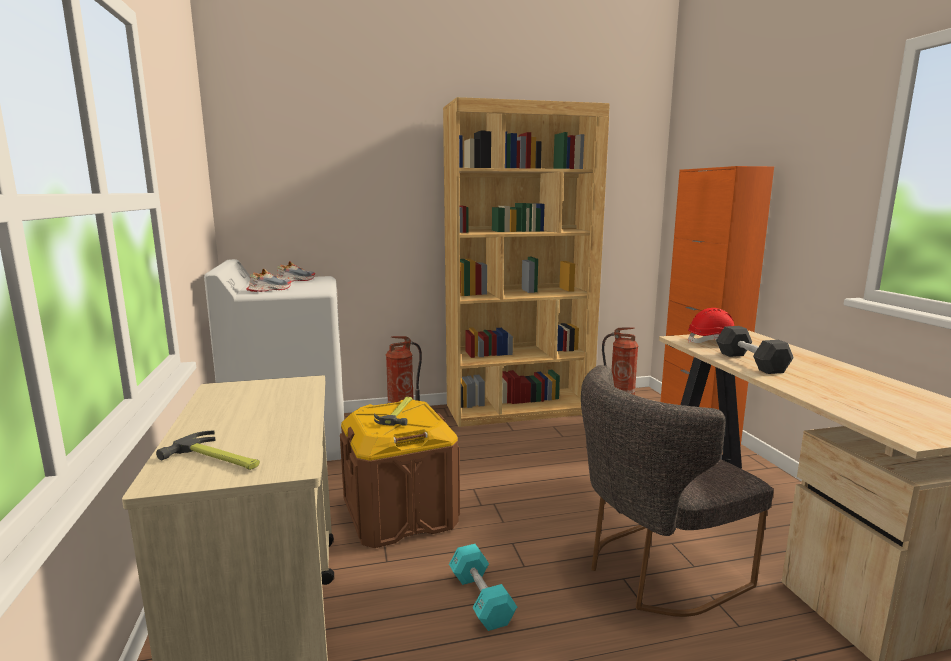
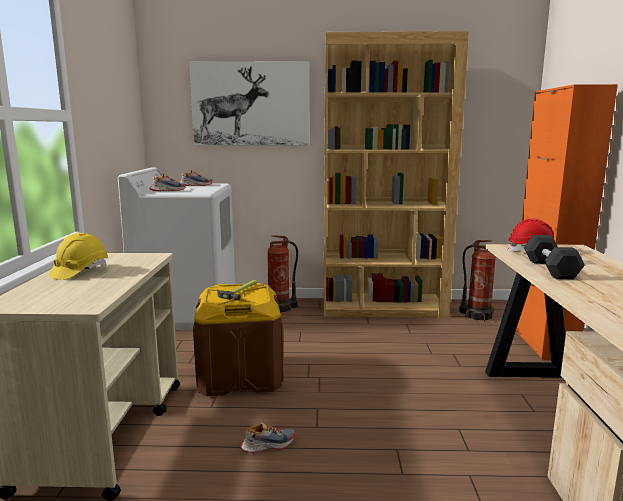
camera: 15 degrees right, 0 degrees up
(217, 459) = (46, 296): hammer -> none
(227, 415) = (80, 272): none -> yellow hard hat
(354, 178) = (250, 104): none -> picture
(481, 599) = (268, 444): turquoise dumbbell -> shoe
(654, 571) = (428, 448): grey chair -> none

